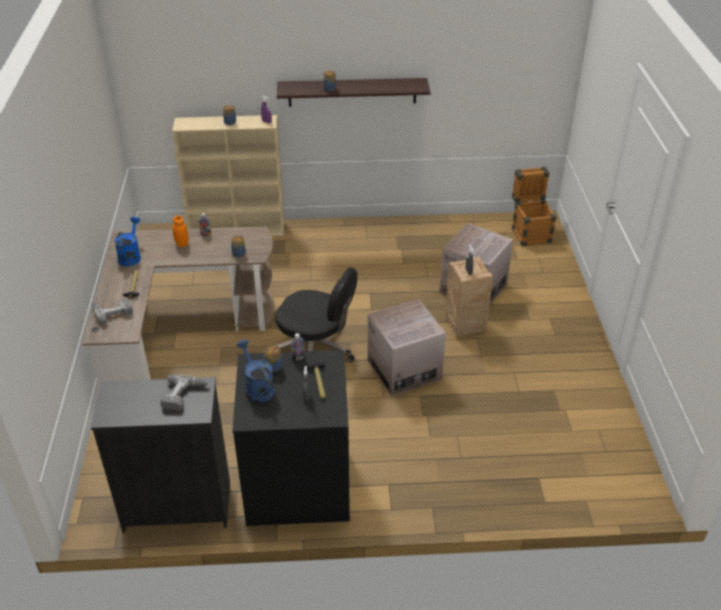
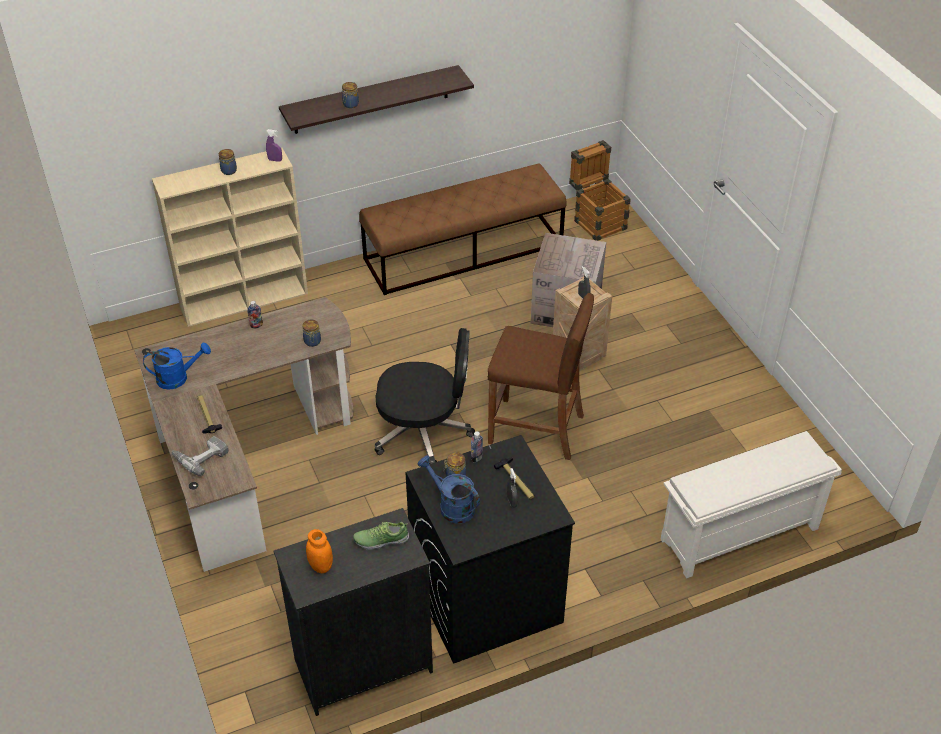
camera: 20 degrees left, 5 degrees up
(130, 256) = (178, 377): blue watering can -> blue watering can turned 90 degrees clockwise
(182, 244) = (233, 345): orange jar -> orange jar (321, 566)
(184, 395) = (381, 540): power drill -> shoe
(404, 369) = (536, 429): cardboard box -> brown stool
(414, 232) = (464, 252): none -> brown bench
(532, 495) = (738, 535): none -> white shoe rack

